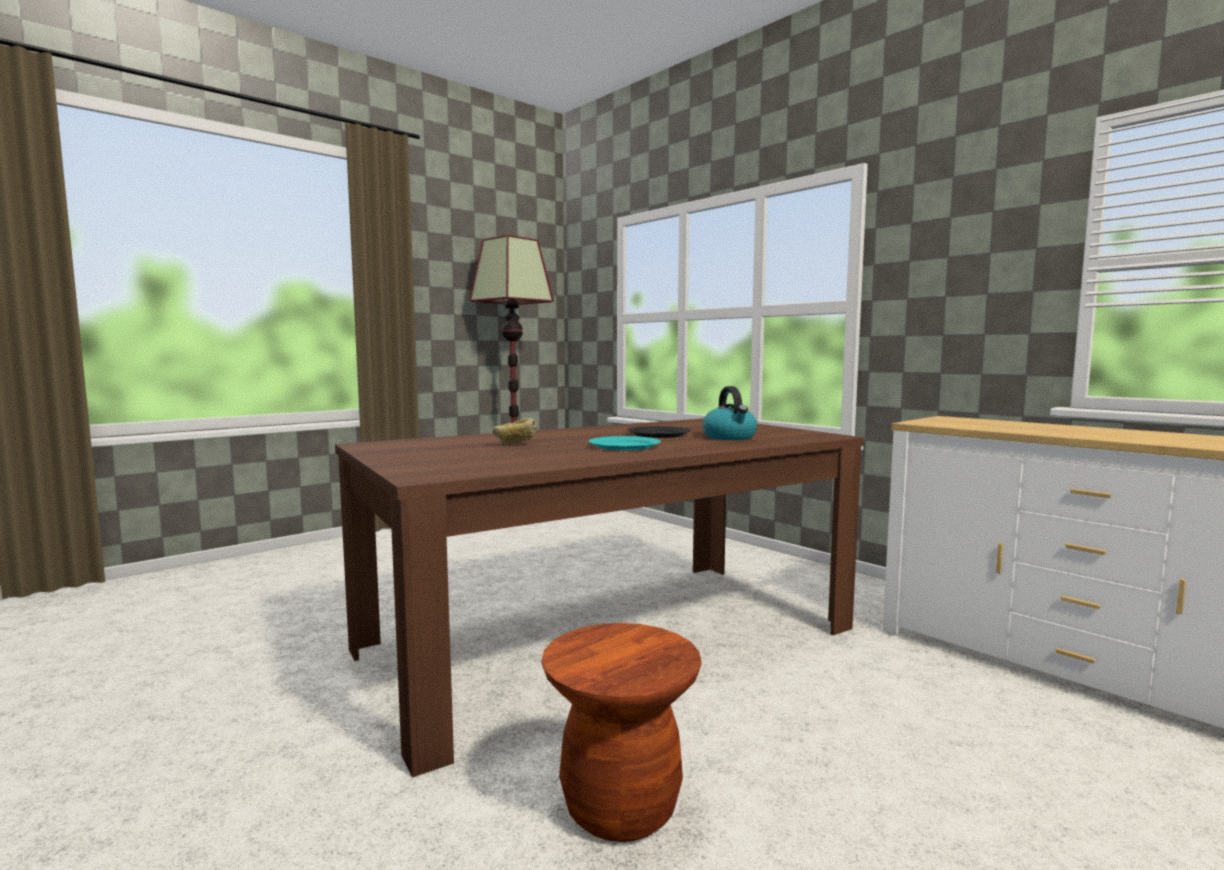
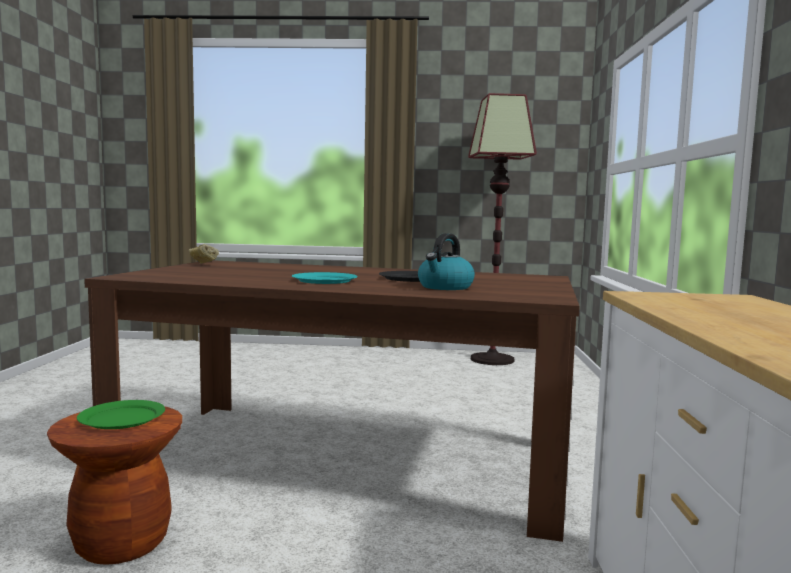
camera: 45 degrees right, 0 degrees up
(515, 445) = (272, 271): bread -> bread (203, 264)
(610, 649) = (122, 418): none -> green plate

